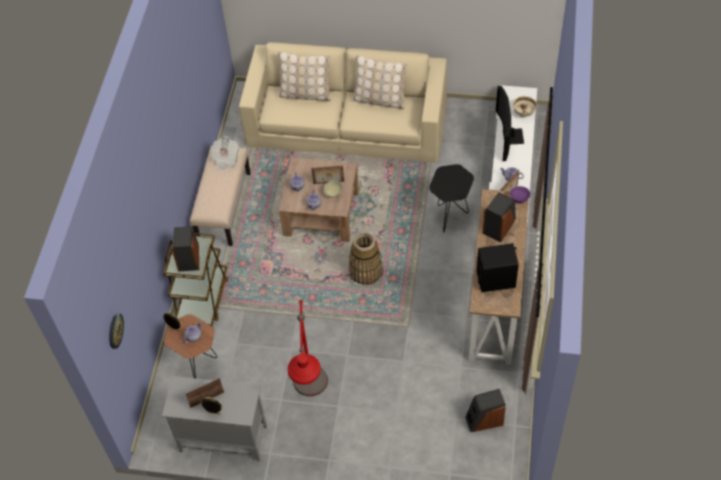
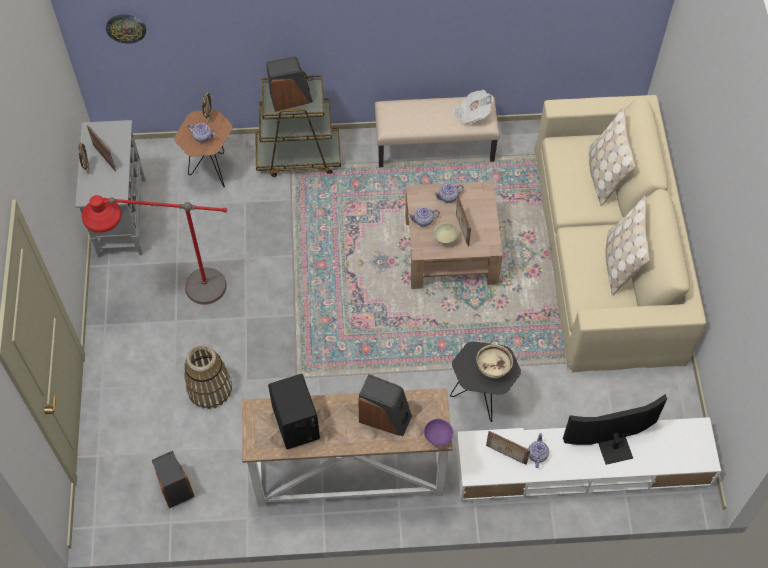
camera: 75 degrees right, 5 degrees up
(365, 271) = (370, 316): basket -> basket (209, 388)
(523, 113) = (663, 457): beige bowl -> beige bowl (493, 368)

